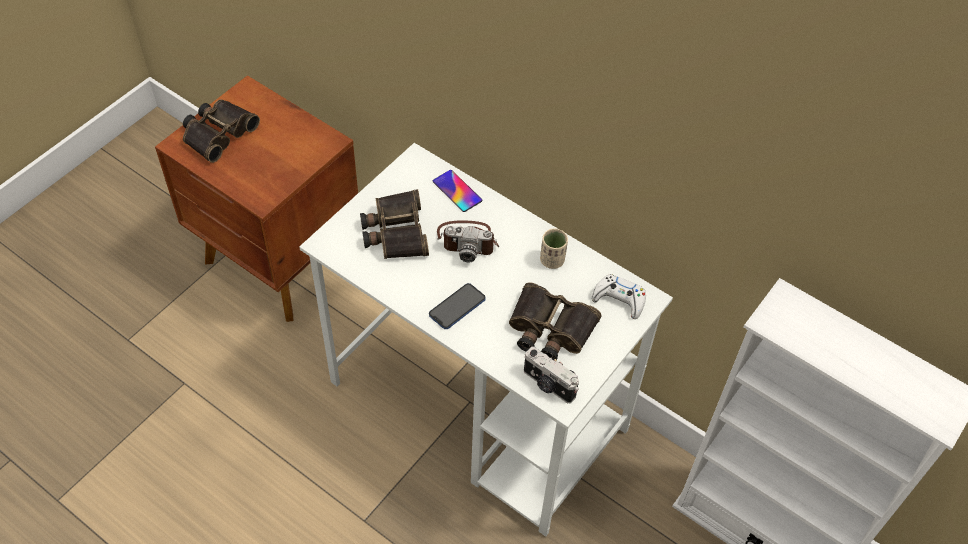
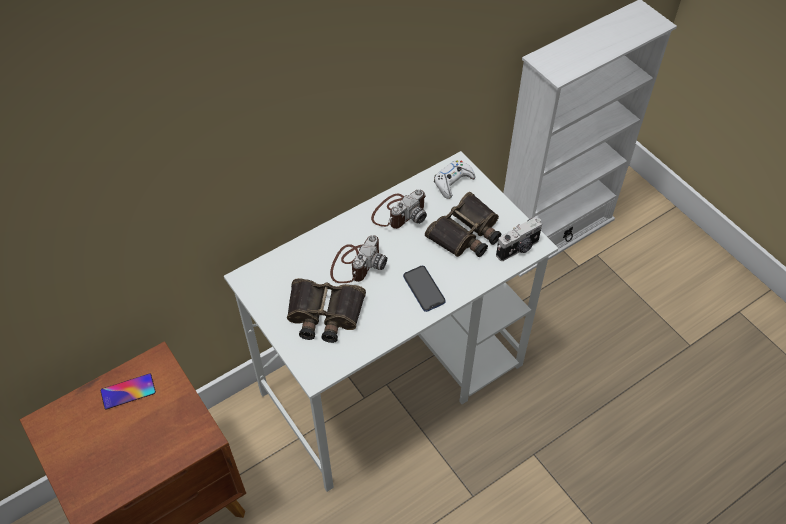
camera: 70 degrees left, 0 degrees up
(218, 133) = (90, 464): binoculars -> none
(457, 191) = (297, 257): phone -> phone (128, 391)
(552, 260) = (399, 212): beige cup -> camera

